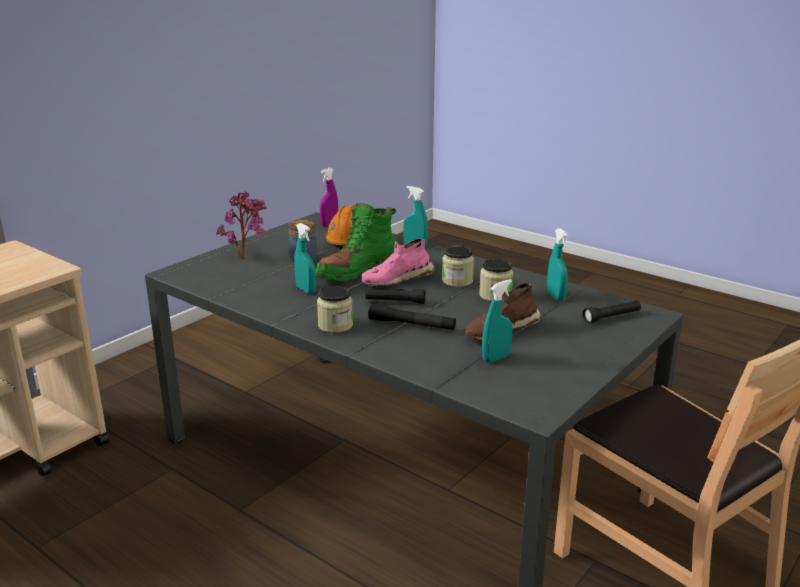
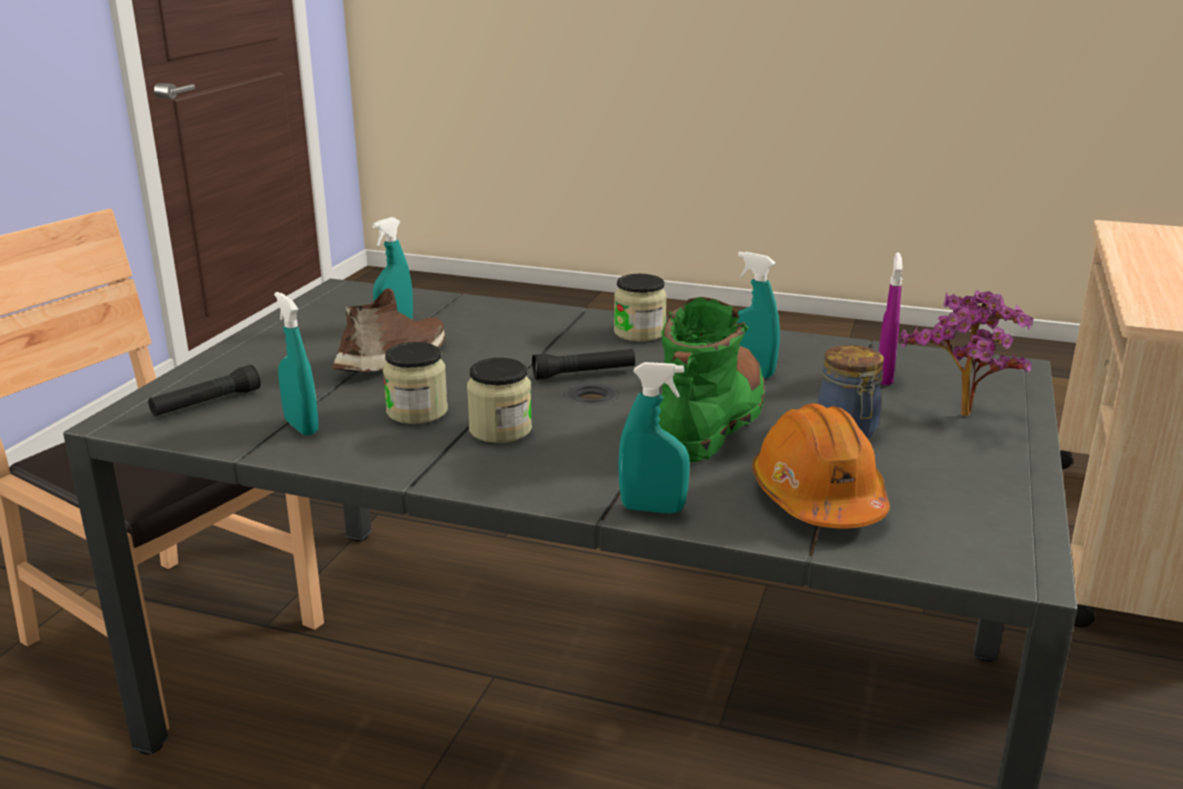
camera: 160 degrees right, 0 degrees up
(329, 224) = (956, 553): purple spray bottle -> purple spray bottle (884, 377)
(396, 279) = (618, 414): pink shoe -> none
(412, 325) = (532, 348): black flashlight -> none

